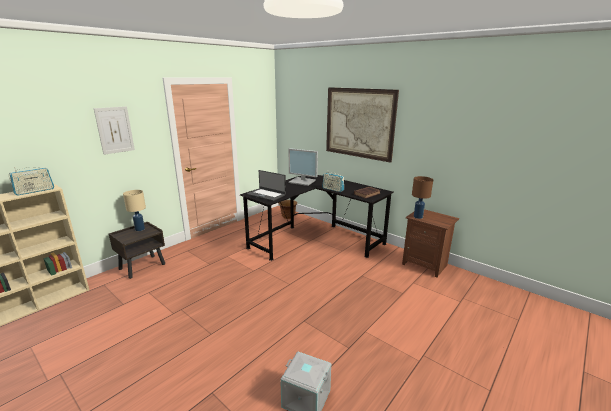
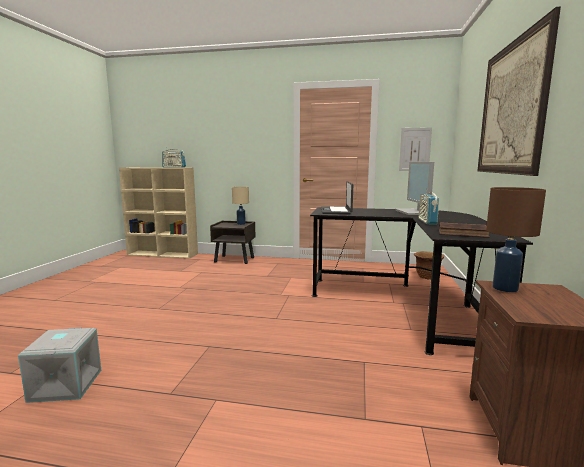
camera: 60 degrees right, 10 degrees down
(115, 130) = (242, 130): picture -> picture (415, 149)

